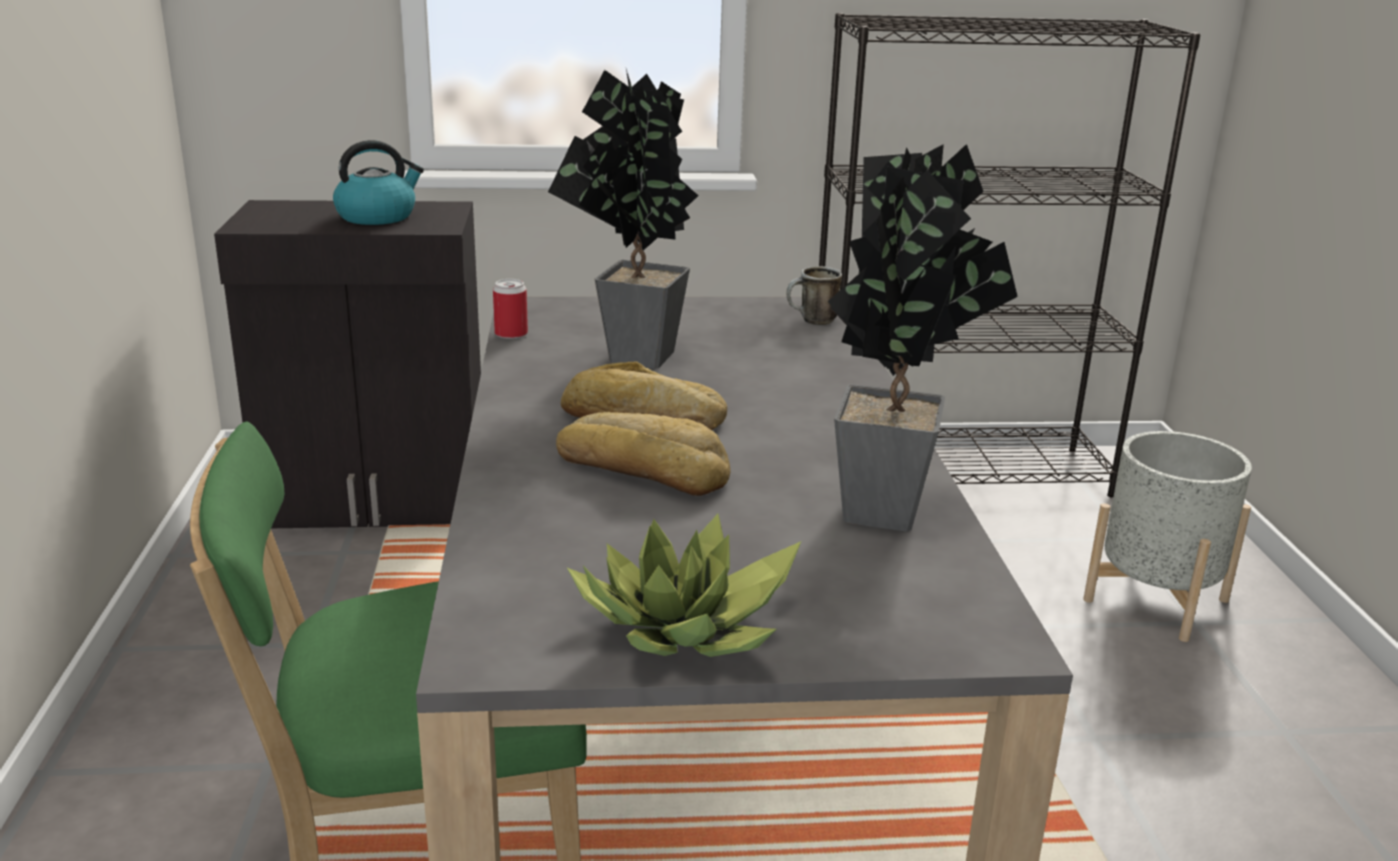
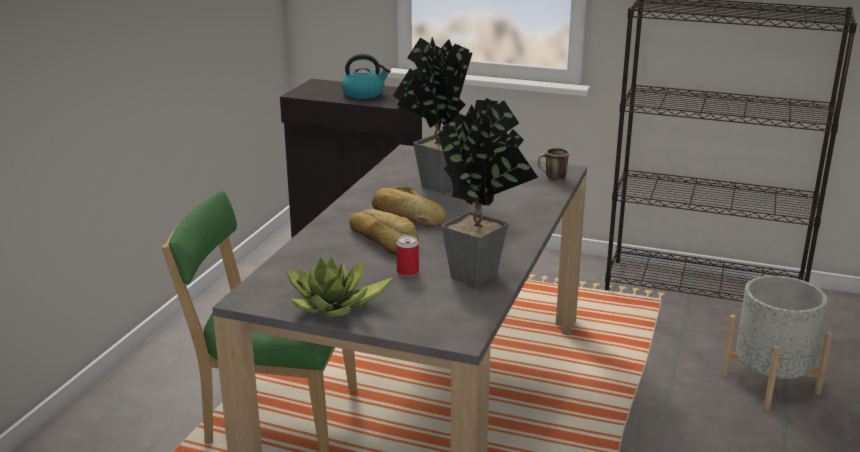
camera: 25 degrees right, 0 degrees up
(511, 334) = (387, 165): can -> can (407, 272)

